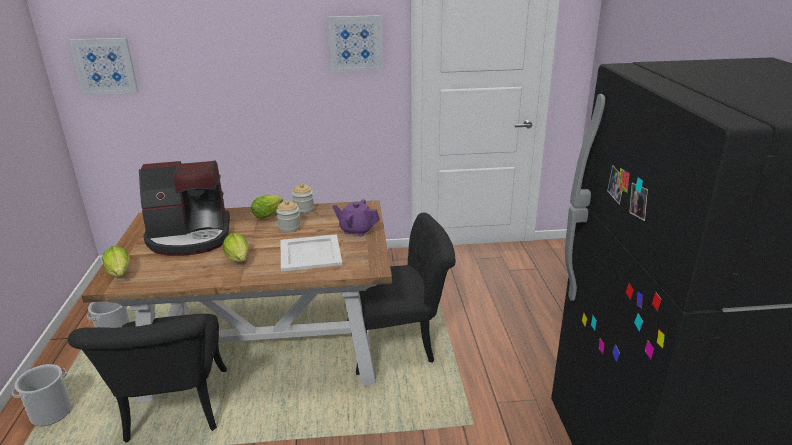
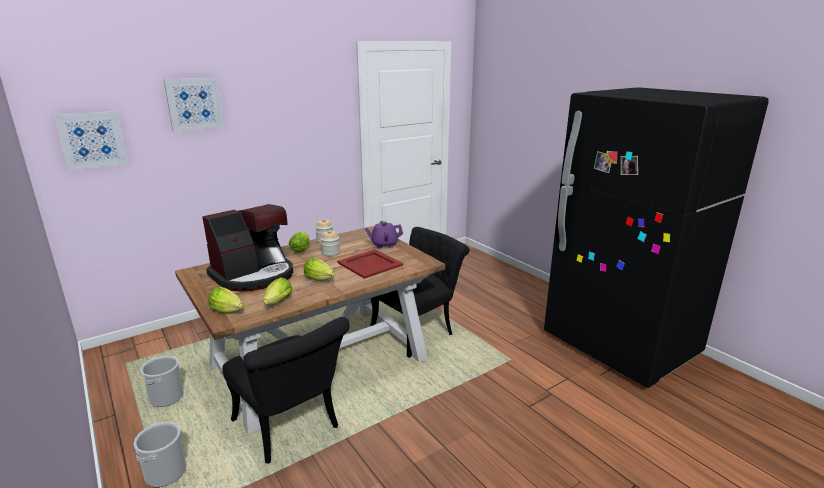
camera: 30 degrees left, 5 degrees down
(167, 278) = (277, 303): none -> lettuce
(311, 252) = (370, 264): white tray -> red tray
(355, 43) = (319, 108): picture -> picture (194, 104)

